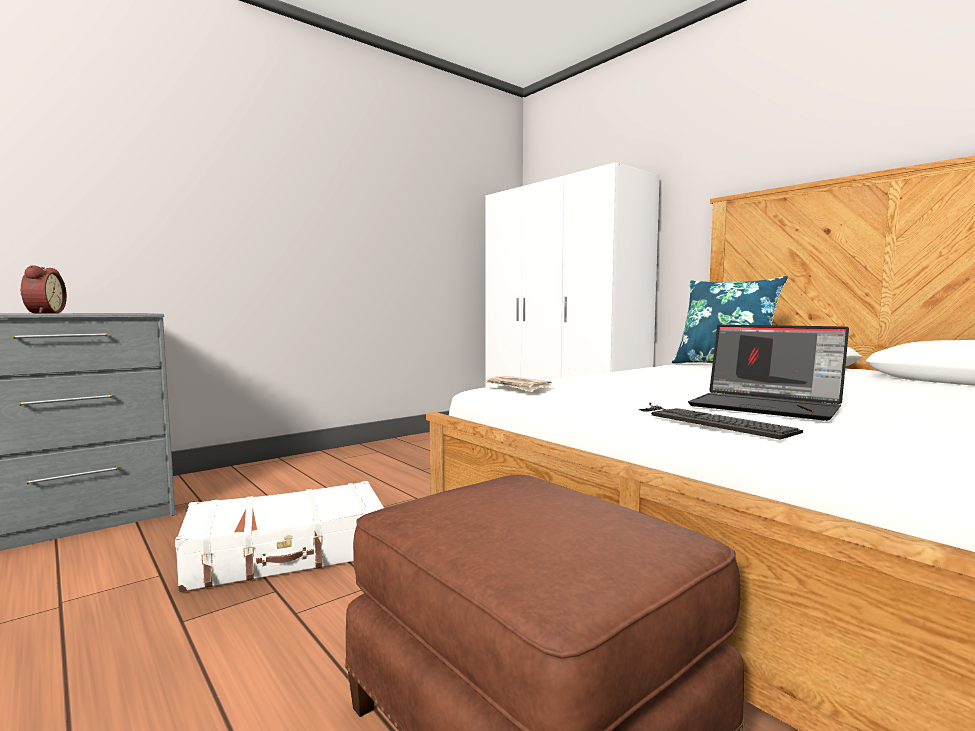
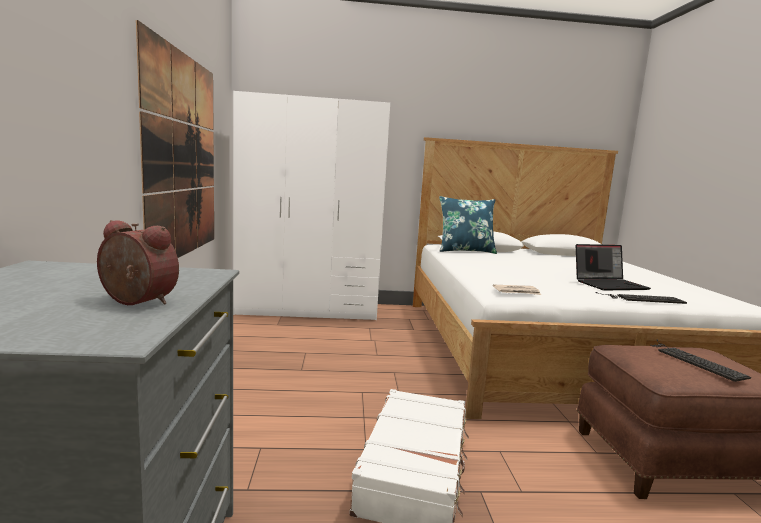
camera: 55 degrees left, 5 degrees up
(392, 260) = (183, 156): none -> picture
(535, 514) = (692, 360): none -> keyboard

